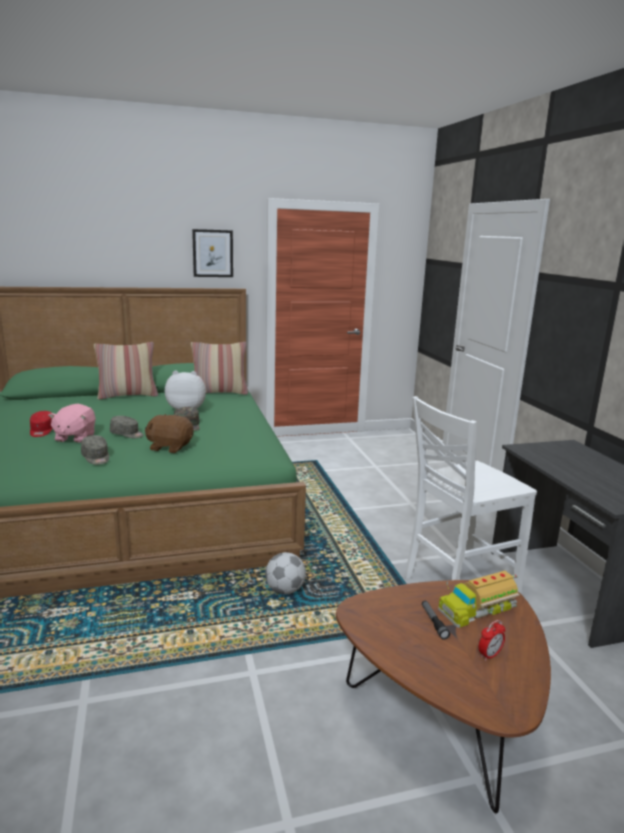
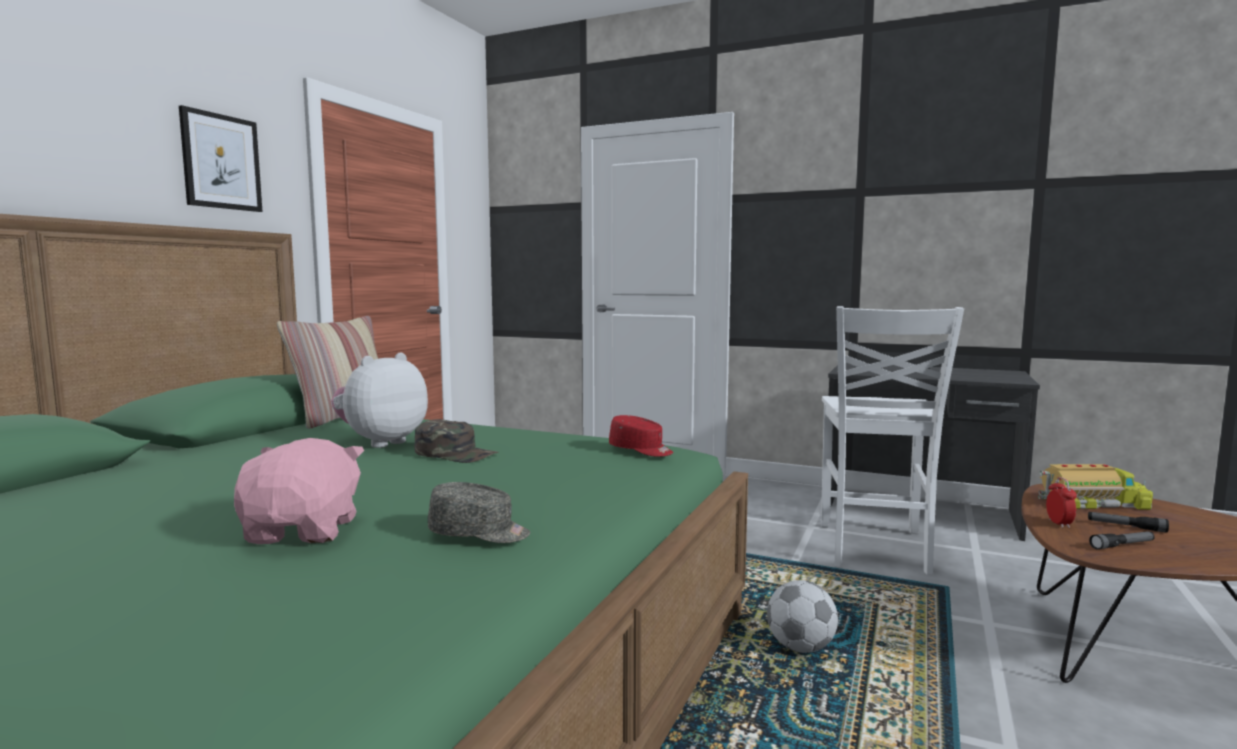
camera: 50 degrees left, 10 degrees down
(42, 431) = (164, 554): red cap -> red cap (641, 450)
(74, 437) = (304, 531): pink plush toy -> pink plush toy turned 135 degrees counterclockwise
(127, 395) = (170, 457): pillow -> none
(127, 434) = (401, 491): grey cap -> none
(170, 447) = (537, 479): brown plush toy -> none
(385, 621) = (1122, 545): none -> flashlight
(477, 607) = (1092, 503): toy truck -> toy truck turned 105 degrees counterclockwise
(489, 655) = (1199, 524): alarm clock -> alarm clock (1059, 524)

